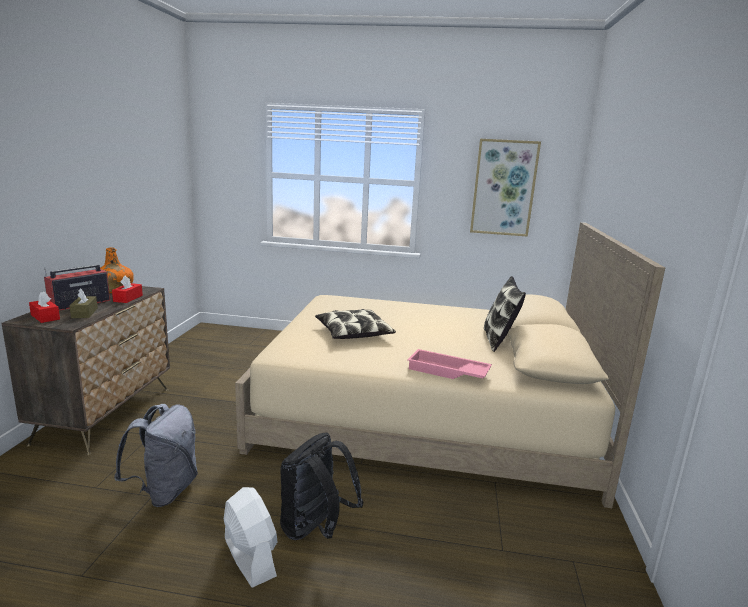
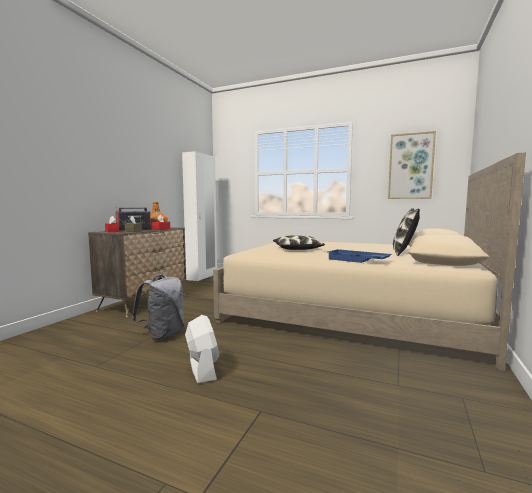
camera: 15 degrees right, 10 degrees down
(184, 343) = (202, 277): none -> white wardrobe
(315, 529) = (253, 360): black backpack -> none
(447, 372) = (357, 260): pink tray -> blue tray

